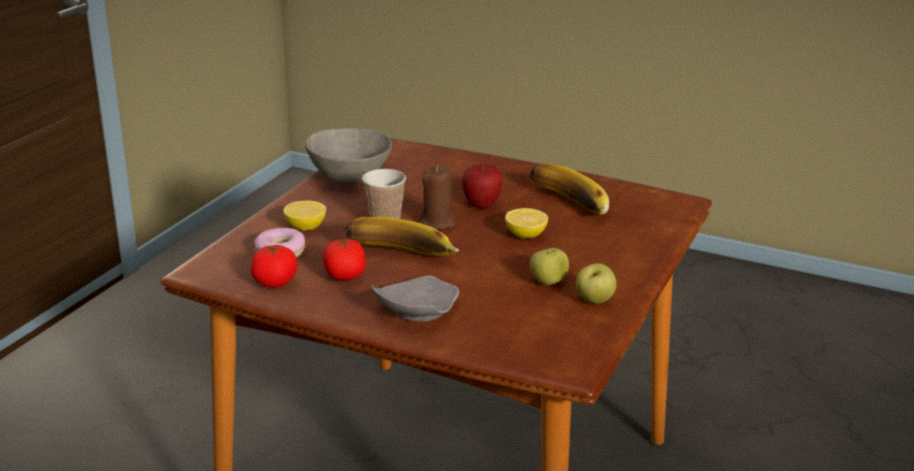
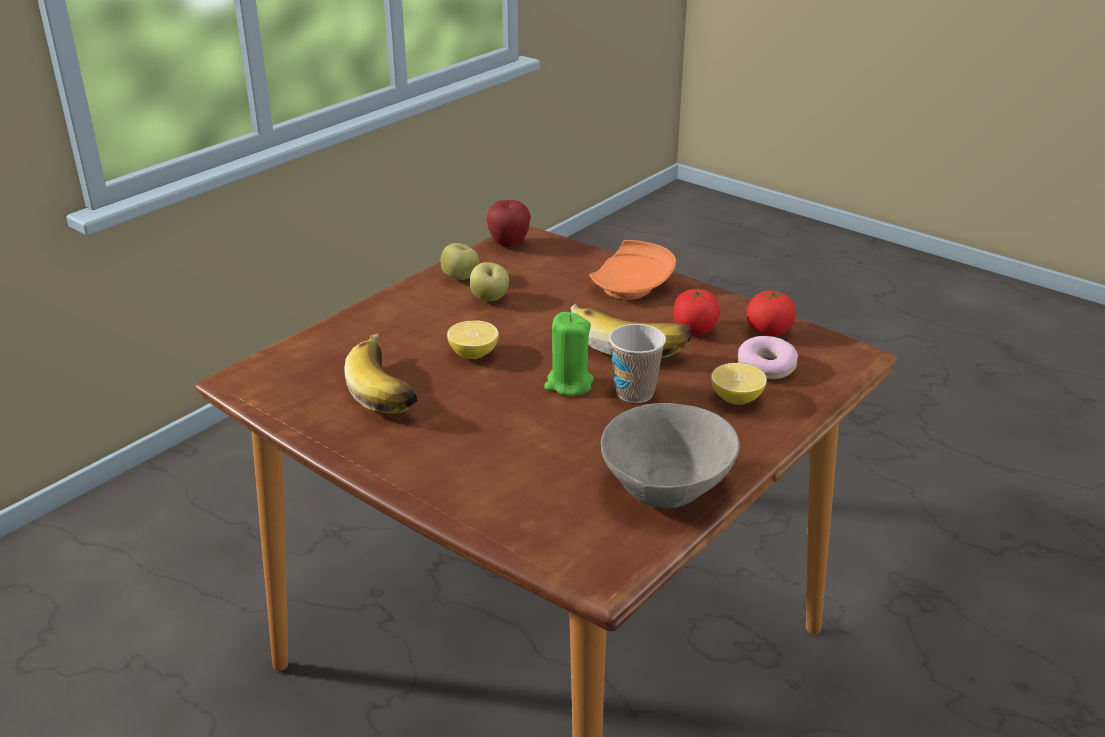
camera: 165 degrees left, 5 degrees up
(415, 312) = (632, 287): grey plate -> orange plate
(437, 223) = (569, 384): brown candle -> green candle
(481, 205) = (498, 406): apple -> apple (509, 244)

